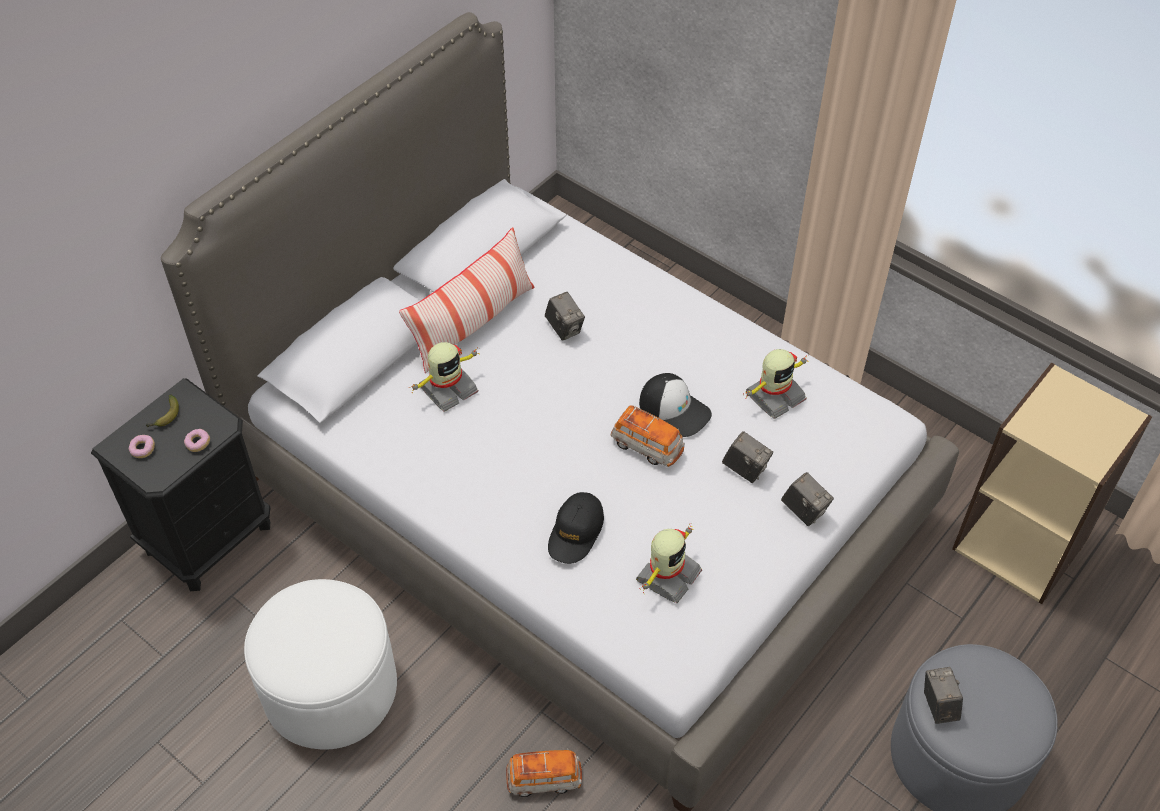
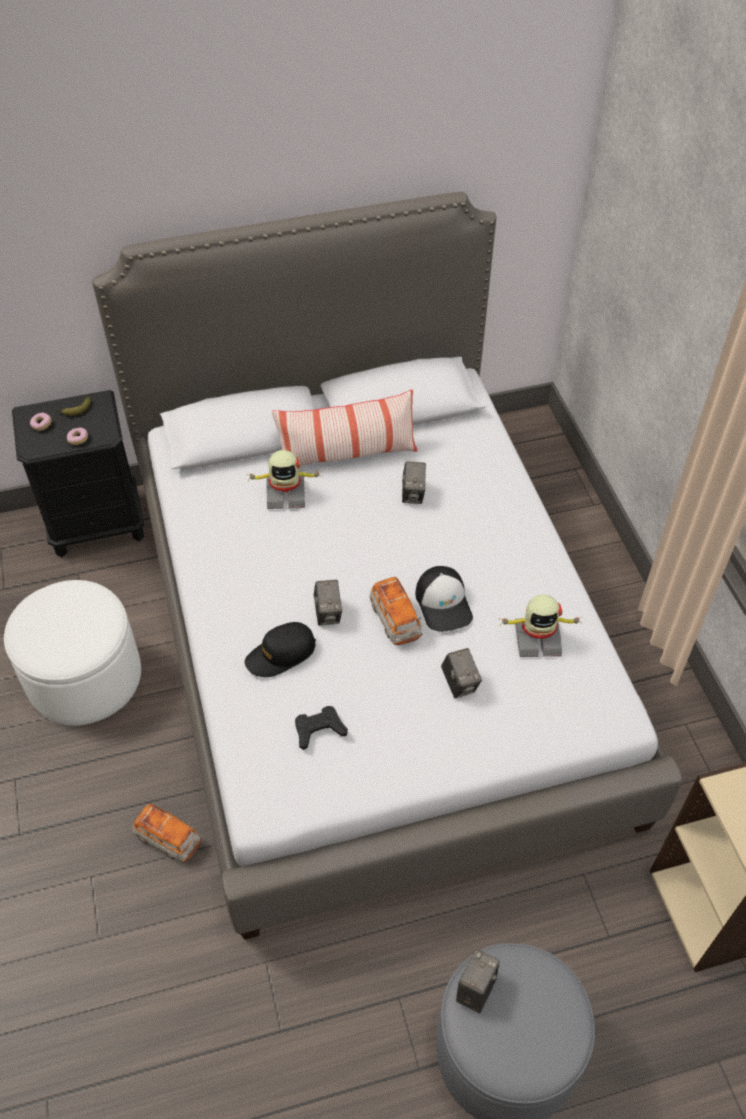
camera: 35 degrees right, 0 degrees up
(667, 575) = (319, 729): toy robot -> black game controller
(804, 510) = (479, 746): camera -> camera (328, 613)

